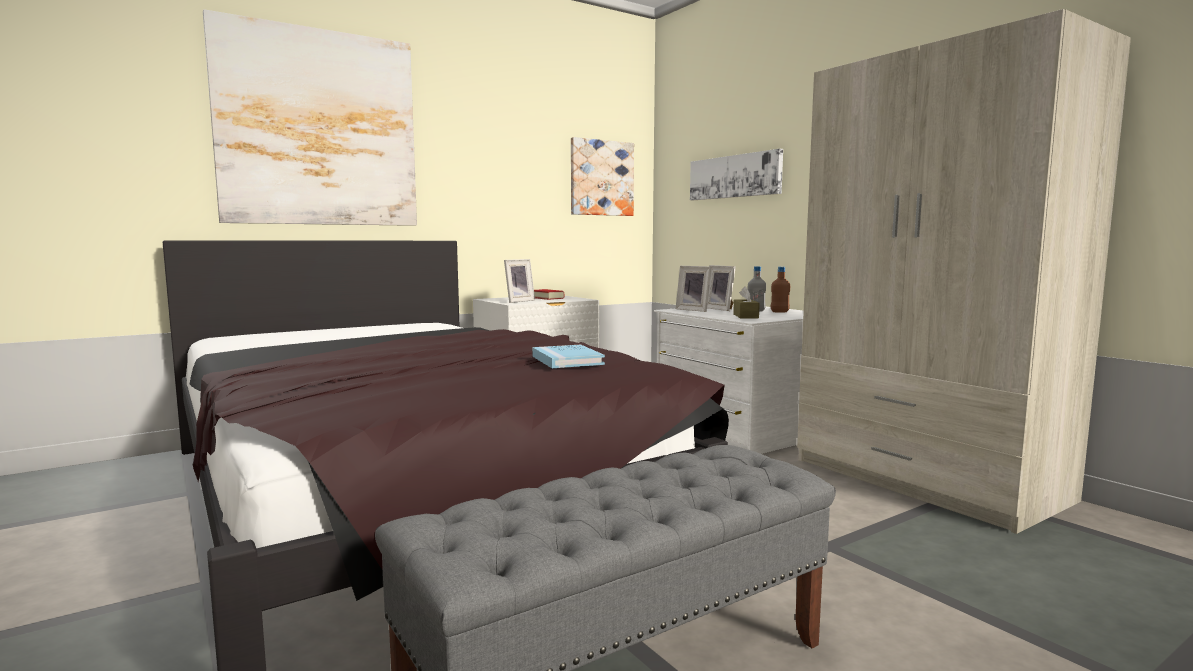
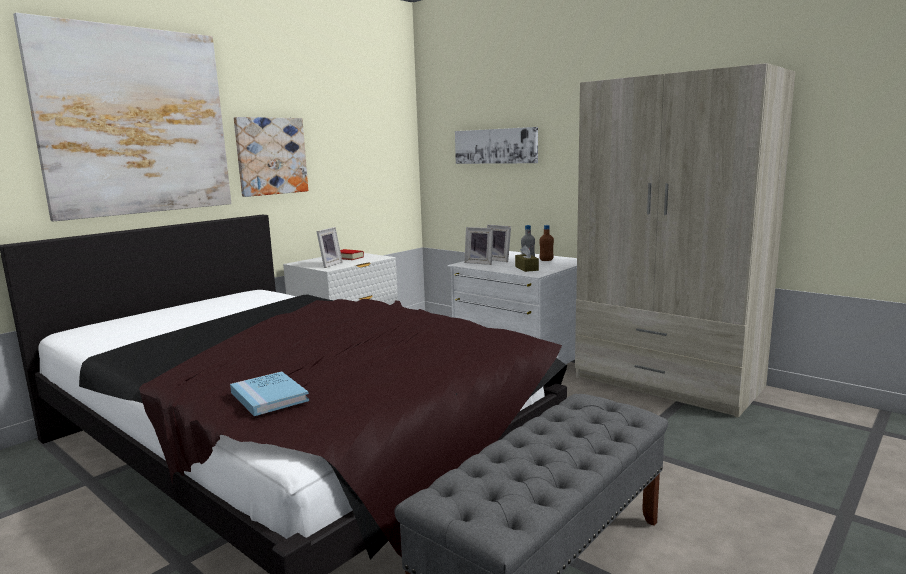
camera: 15 degrees left, 5 degrees up
(567, 360) = (436, 335): blue book -> blue book (269, 396)
(601, 178) = (378, 146): picture -> picture (271, 156)

